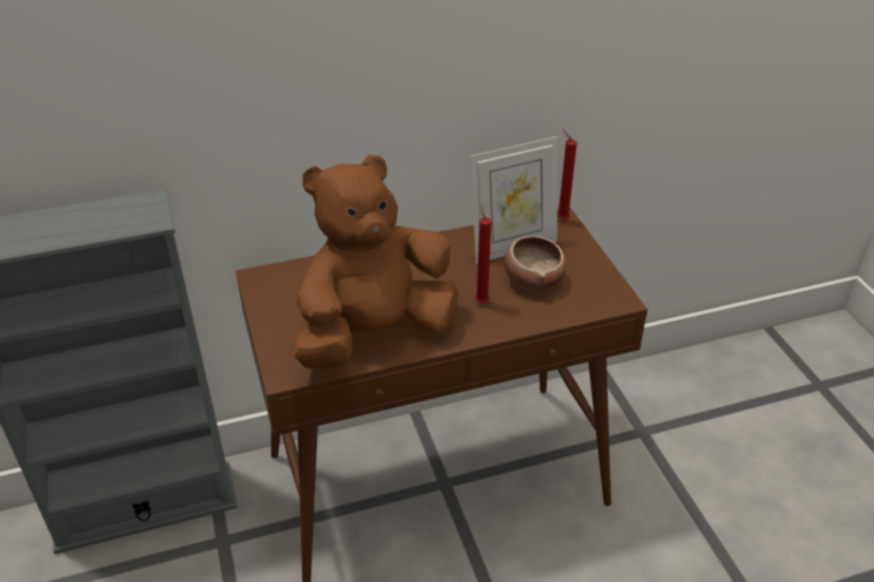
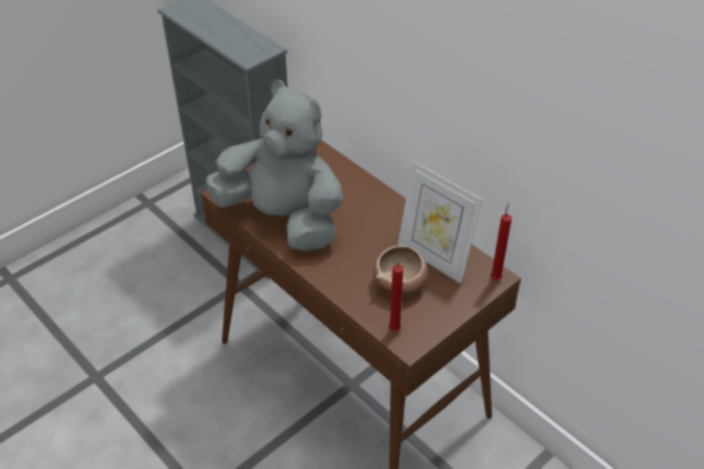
camera: 65 degrees right, 5 degrees up
(374, 334) = (283, 219): brown plush toy -> grey plush toy
(481, 301) = (353, 261): red candle -> red candle (396, 328)

